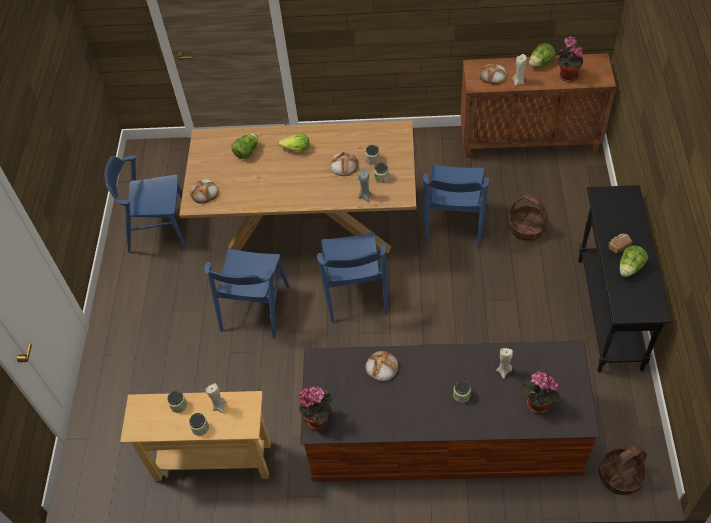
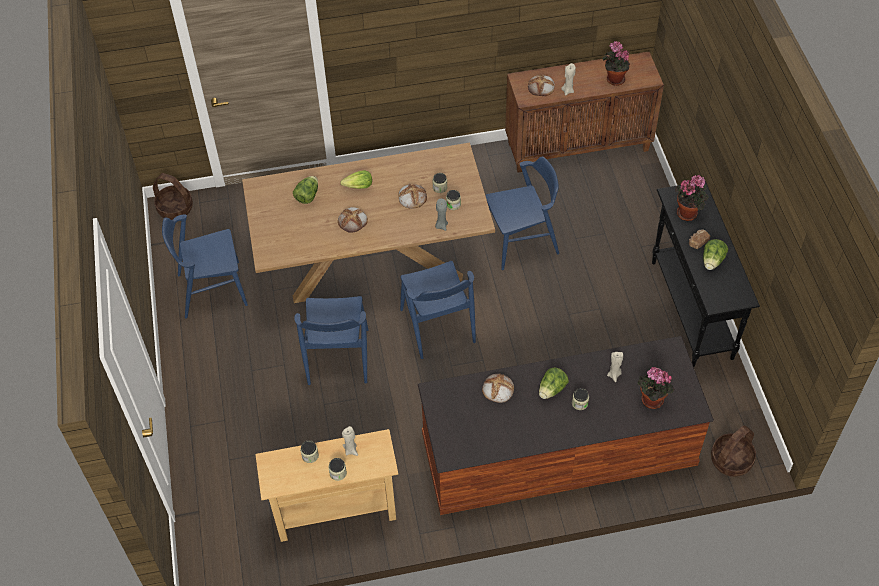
camera: 15 degrees left, 0 degrees up
(205, 193) = (275, 244): bread -> bread (353, 221)
(318, 419) = (449, 447): potted plant -> potted plant (688, 213)
(454, 223) = (521, 241): blue chair -> blue chair turned 105 degrees counterclockwise
(527, 228) = (595, 237): basket -> basket (175, 208)
(540, 63) = (585, 69): lettuce -> lettuce (552, 389)

